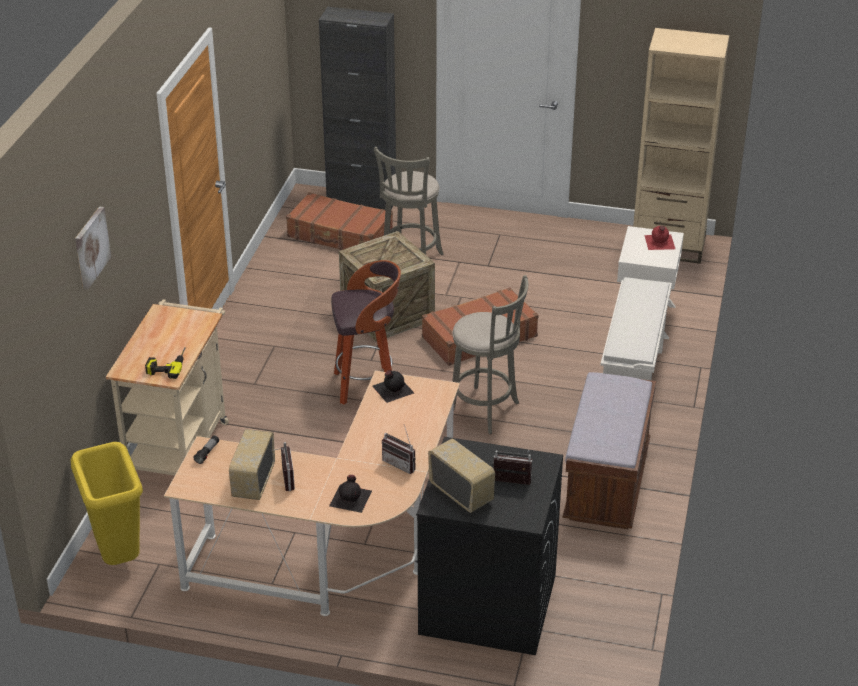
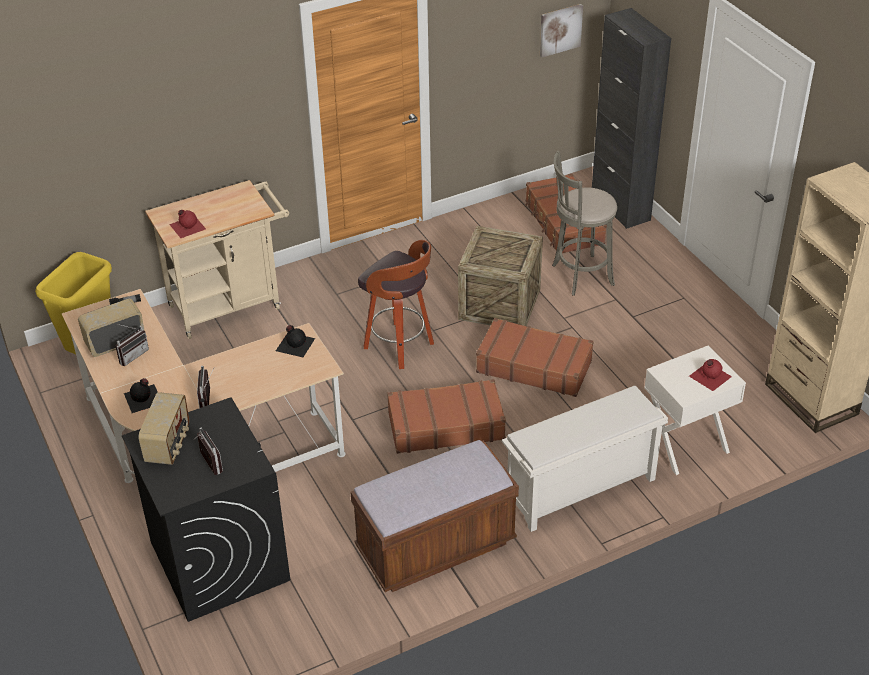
camera: 50 degrees right, 5 degrees up
(91, 247) = (139, 99): picture -> picture (560, 29)
(167, 364) = (187, 226): power drill -> red bottle
(486, 411) = (445, 425): grey stool -> brown suitcase

